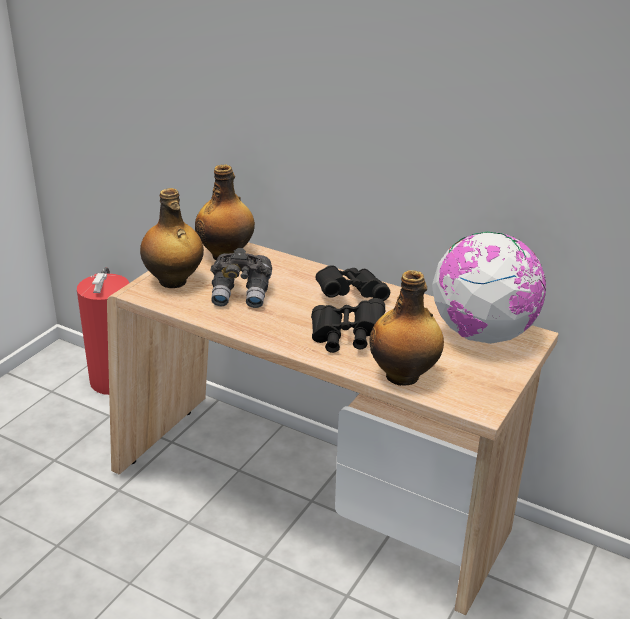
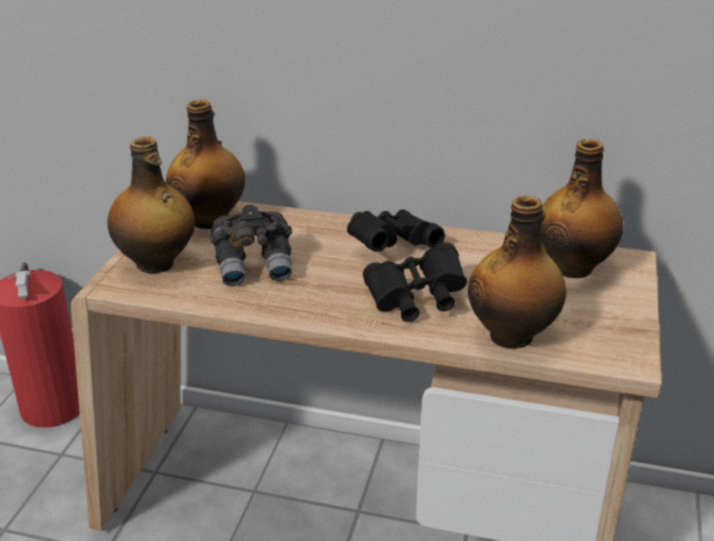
camera: 15 degrees left, 0 degrees up
(483, 334) = (574, 267): globe -> bottle

